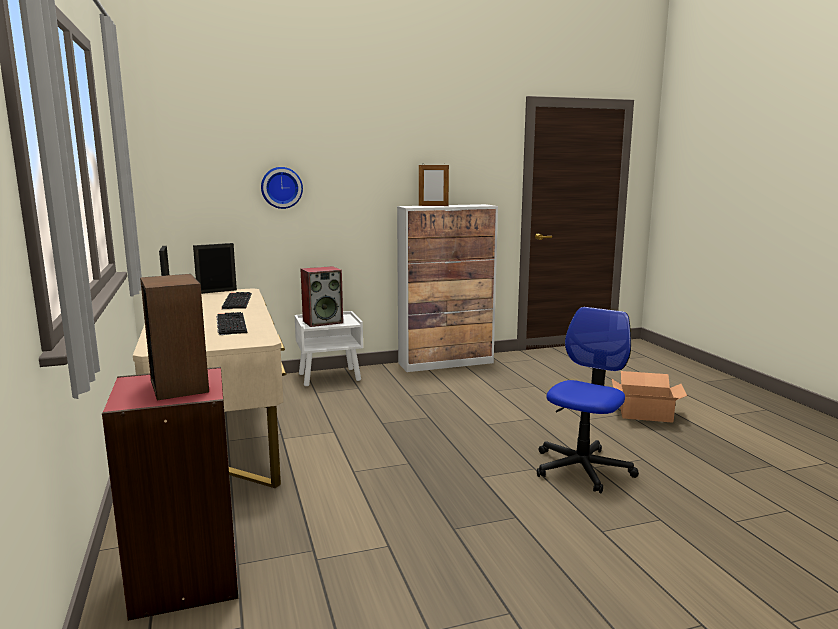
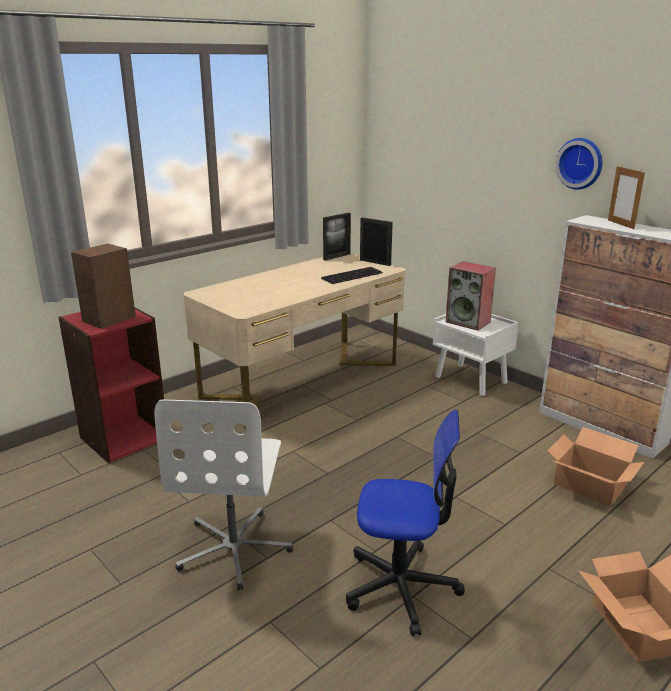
camera: 65 degrees right, 10 degrees up
(230, 324) = (280, 292): keyboard -> none
(281, 187) = (472, 172): wall clock -> wall clock (580, 163)
(491, 531) = (235, 548): none -> white office chair
(506, 385) = (589, 484): none -> cardboard box

